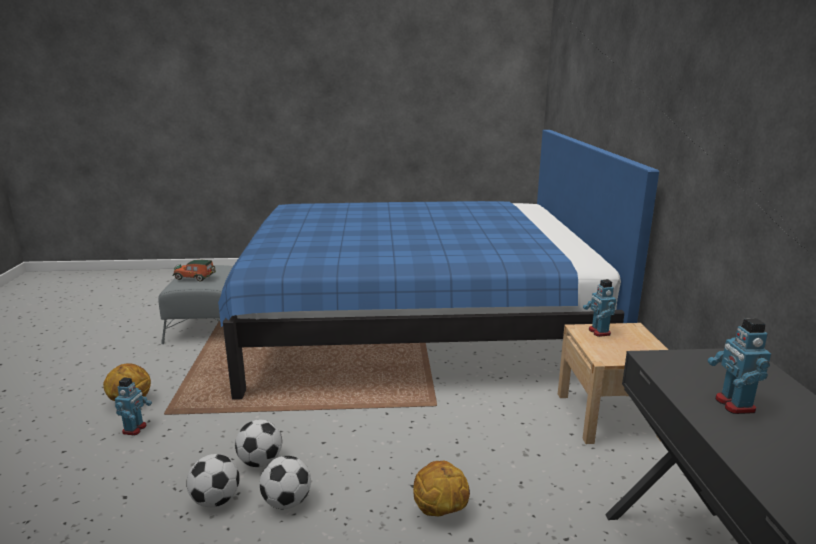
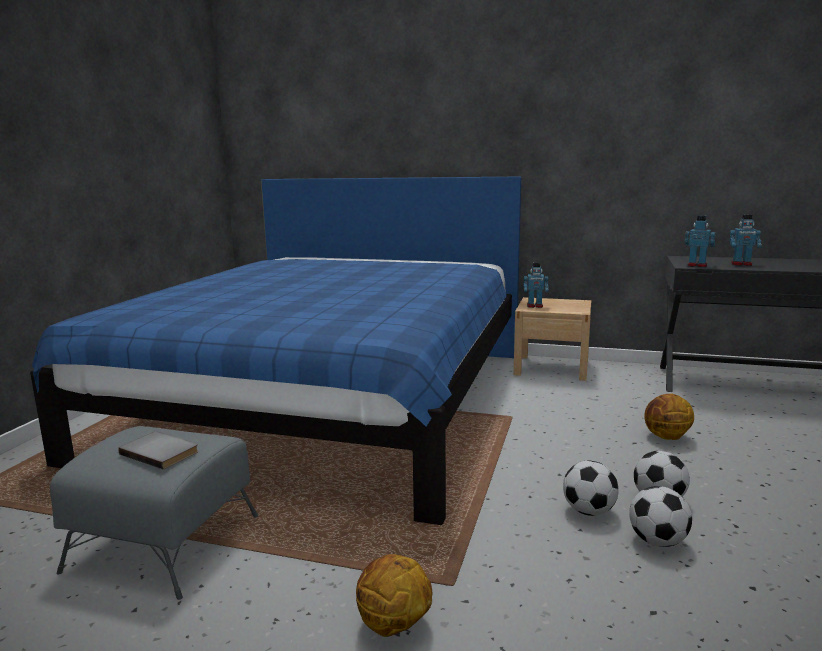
camera: 70 degrees left, 5 degrees down
(135, 429) = (485, 614): toy robot -> toy robot (697, 265)
(196, 278) = (161, 452): toy car -> grey book

